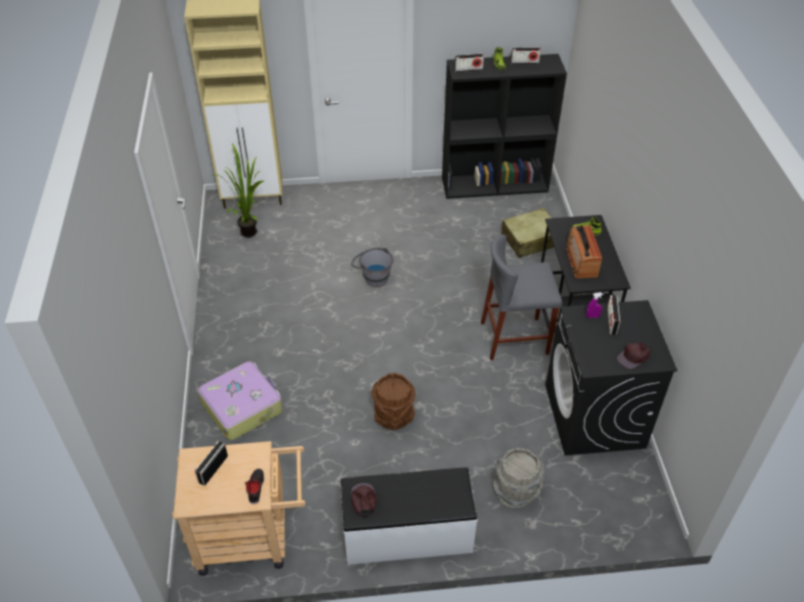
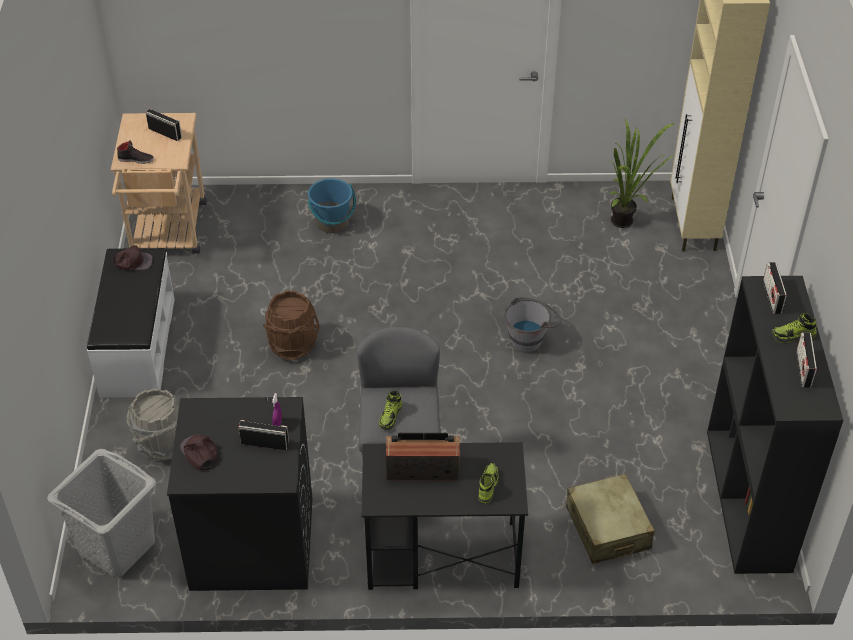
camera: 95 degrees right, 0 degrees up
(242, 406) = (332, 223): suitcase -> blue bucket
(537, 283) = (390, 416): none -> shoe
(623, 504) = (116, 547): none -> grey laundry basket

